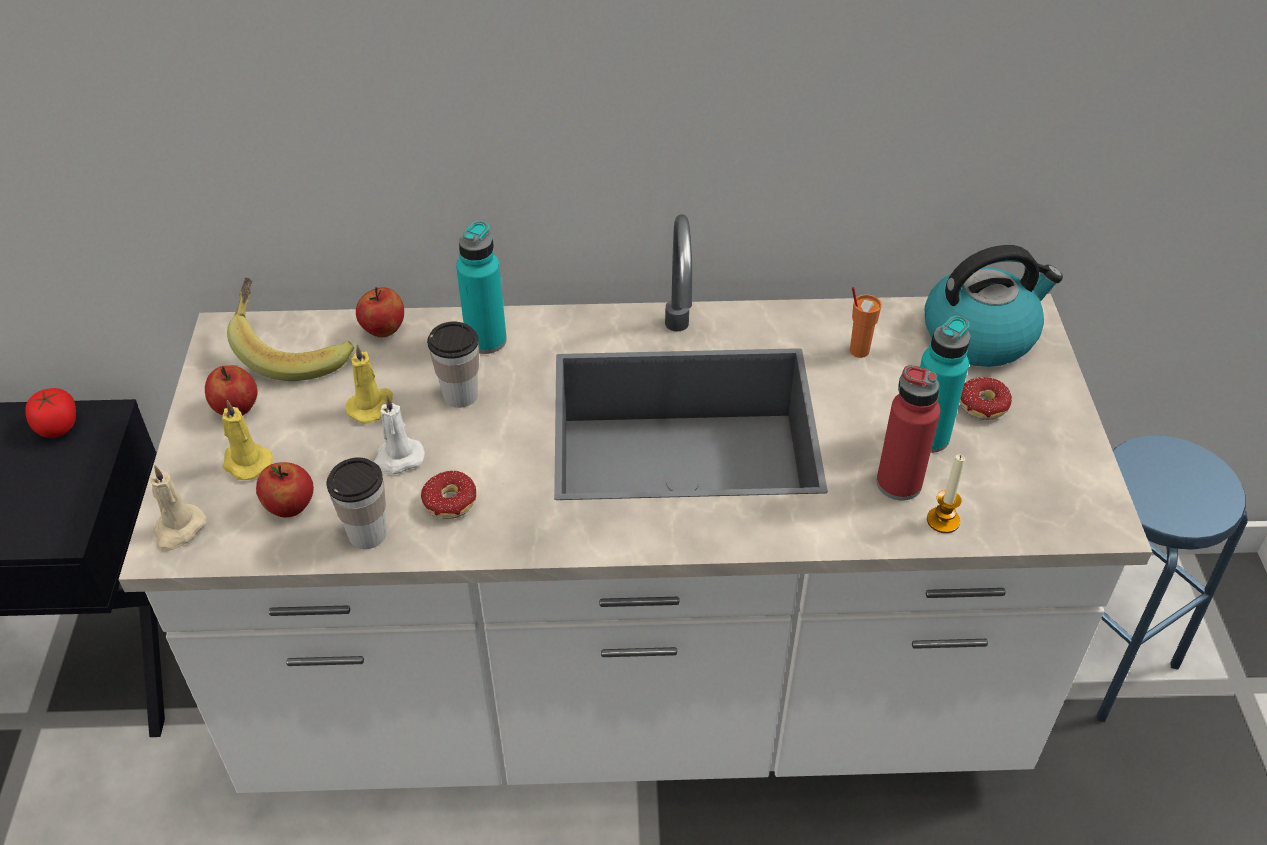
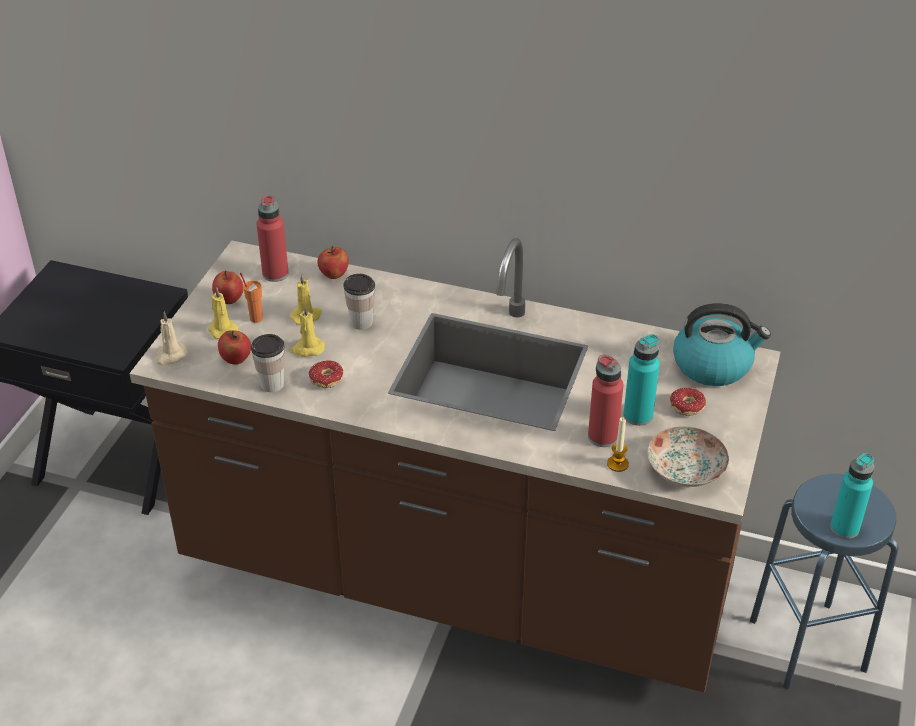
camera: 20 degrees right, 5 degrees down
(58, 427) = (136, 294): tomato -> none
(292, 350) = (275, 274): banana -> red bottle
(397, 459) = (307, 349): white candle -> yellow candle
(486, 340) = (392, 295): turquoise bottle -> turquoise bottle (844, 528)
(633, 694) = (458, 576): white counter -> brown counter
(858, 350) = (625, 355): orange cup -> orange cup (256, 318)
(1038, 502) = (686, 469): none -> plate

